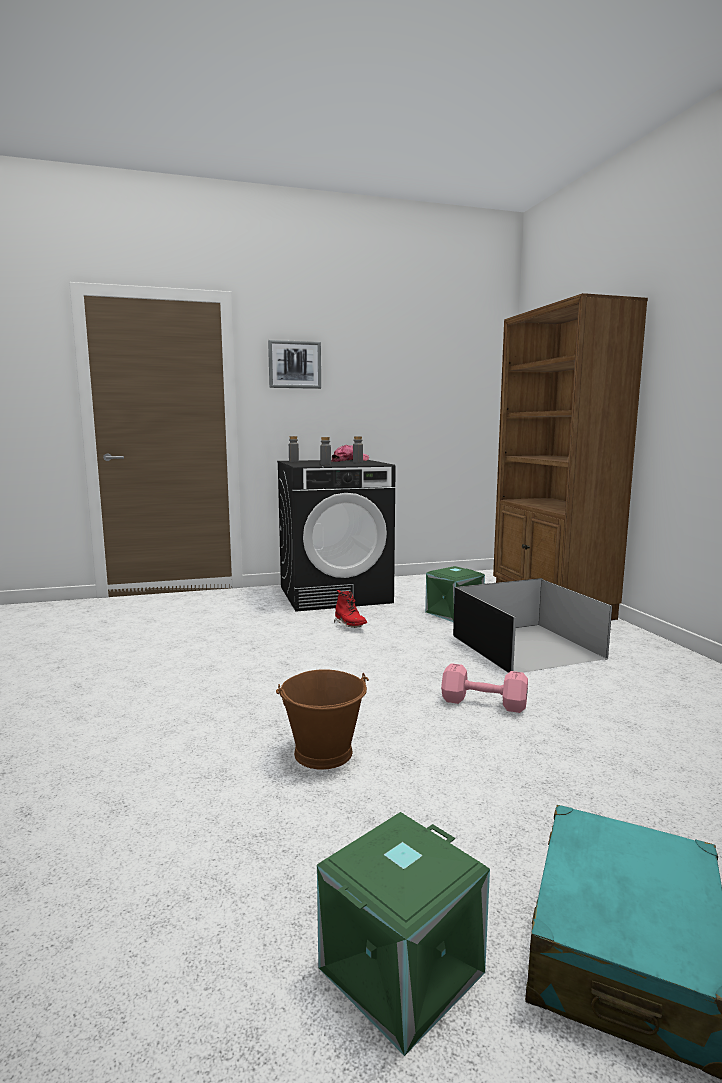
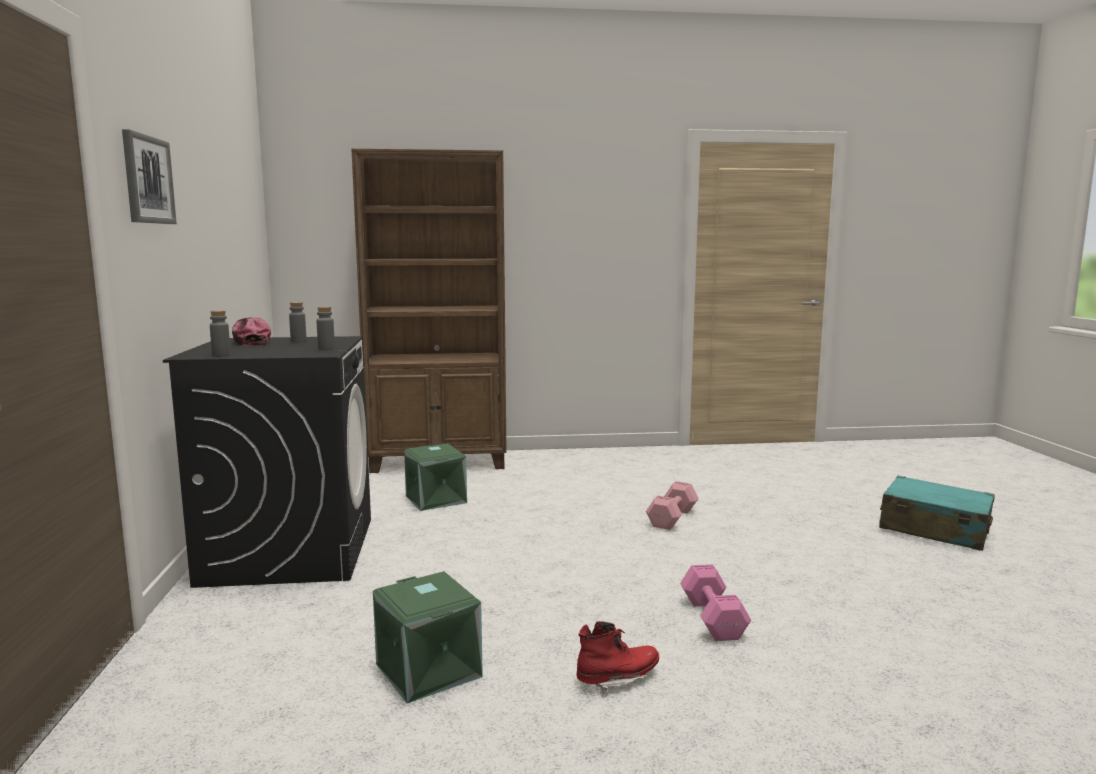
camera: 80 degrees left, 0 degrees up
(237, 721) = (712, 620): none -> pink dumbbell
(324, 753) = (770, 581): brown bucket -> none
(350, 625) = (441, 550): red boot -> red boot (617, 679)
(402, 972) = (985, 575): green storage box -> green storage box (430, 670)
(525, 647) = (554, 488): black storage box -> none

